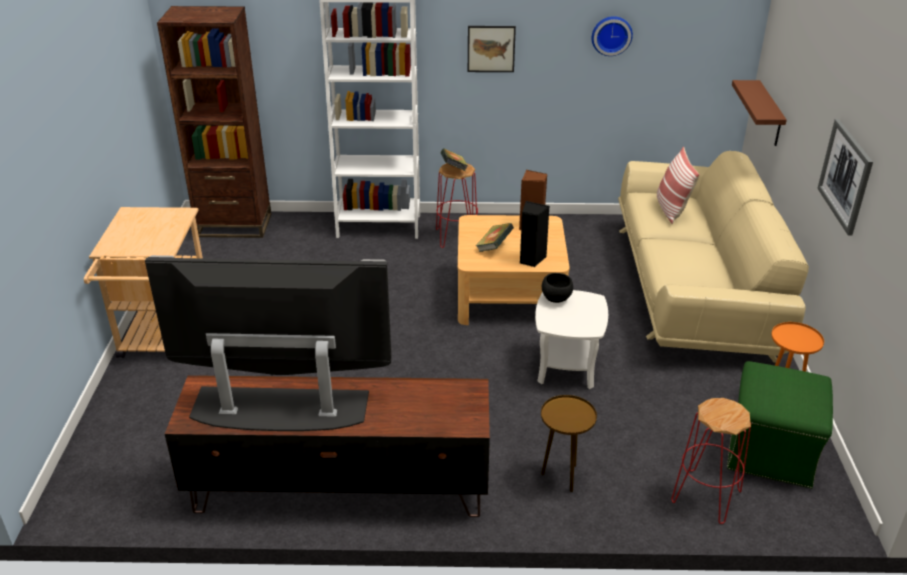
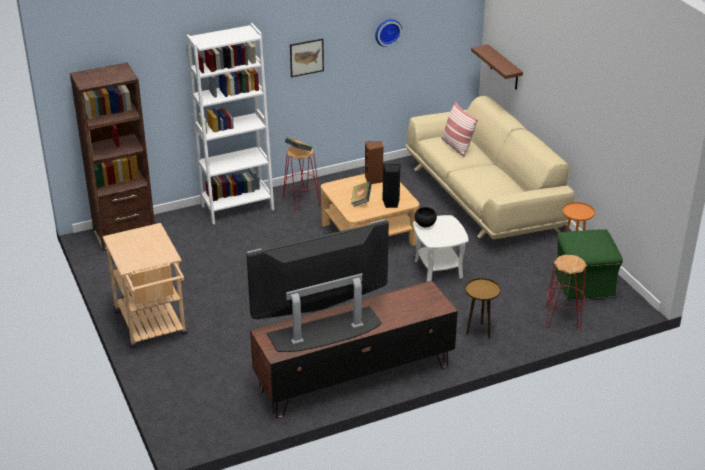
camera: 25 degrees left, 0 degrees up
(845, 176) = (585, 106): picture -> none

